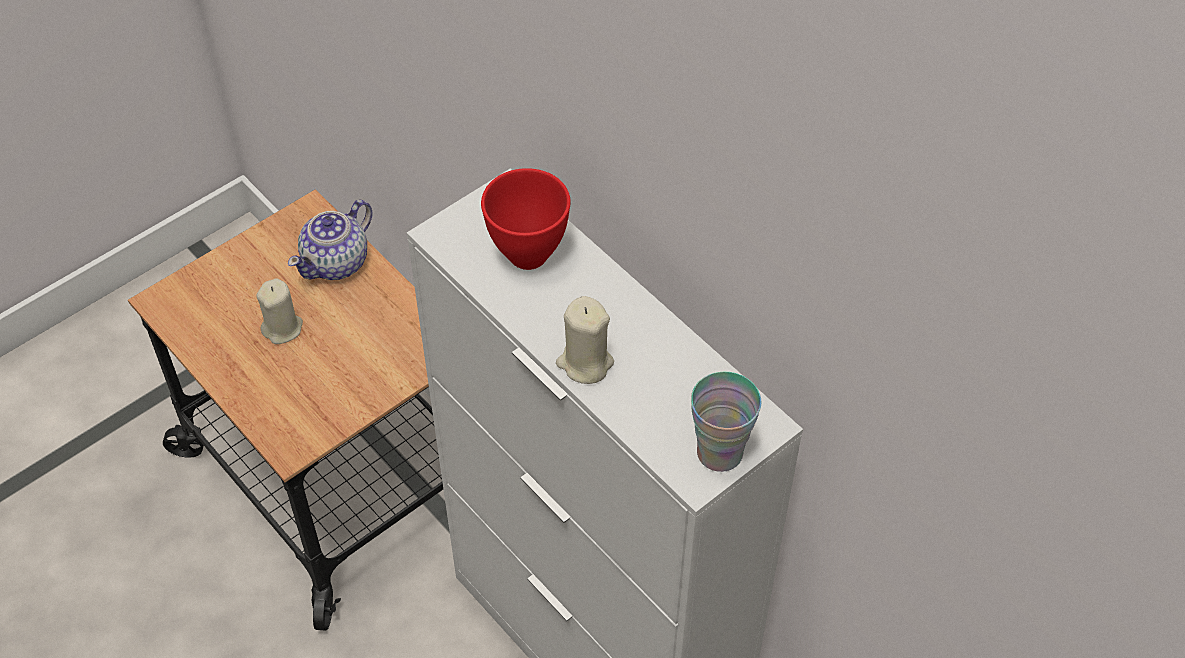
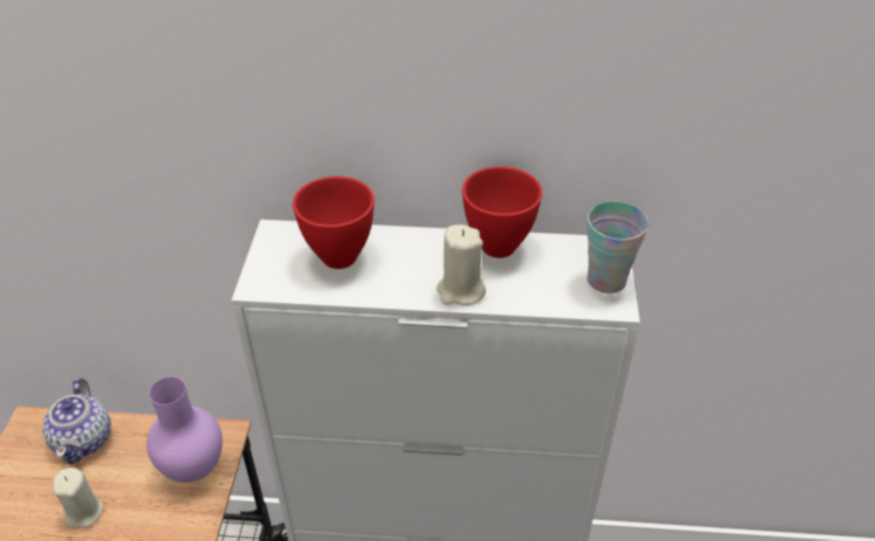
camera: 45 degrees left, 10 degrees down
(395, 357) = (195, 467): none -> purple vase
(673, 345) = (499, 245): none -> red bowl

